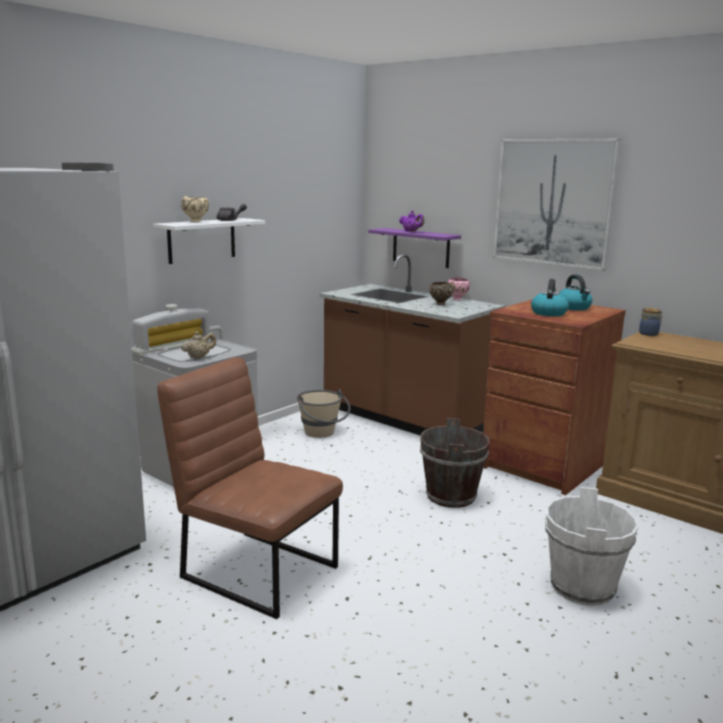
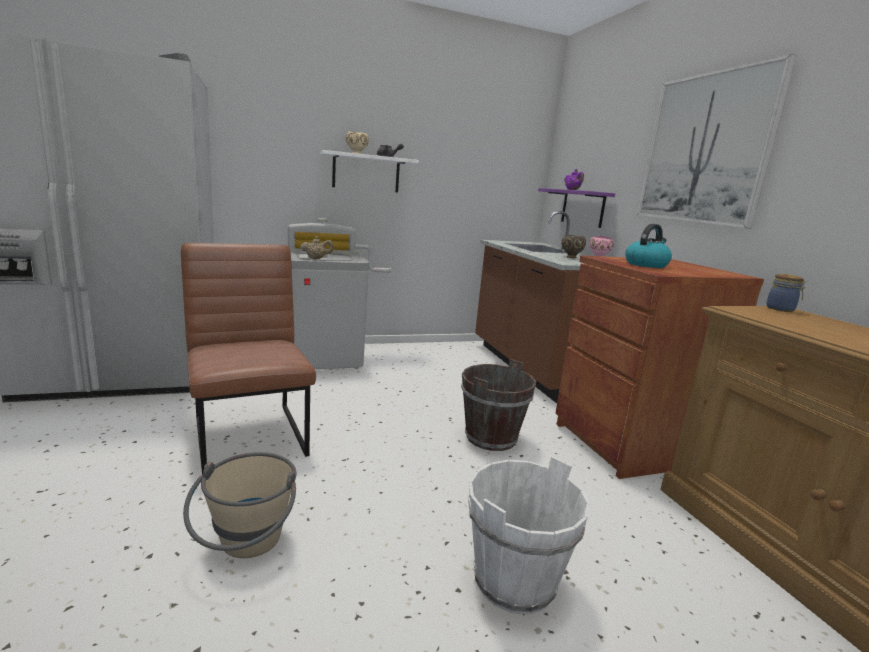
camera: 30 degrees right, 0 degrees up
(322, 434) = (448, 360): beige bucket -> beige bucket (246, 547)
(574, 307) = (693, 267): kettle -> none

